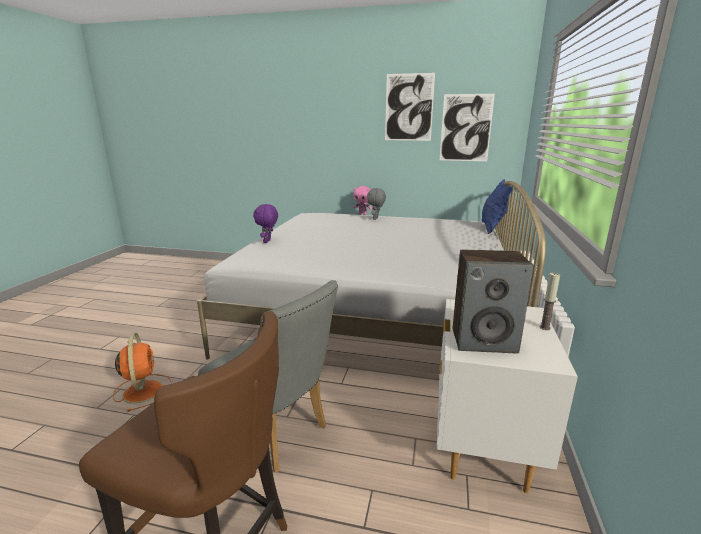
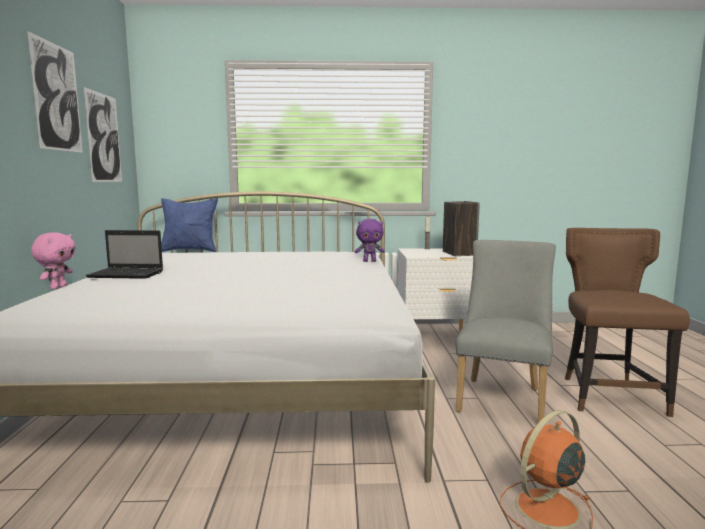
camera: 105 degrees left, 10 degrees down
(267, 241) = (279, 305): purple plush toy -> purple plush toy (369, 261)
(376, 219) = (128, 274): grey plush toy -> laptop

